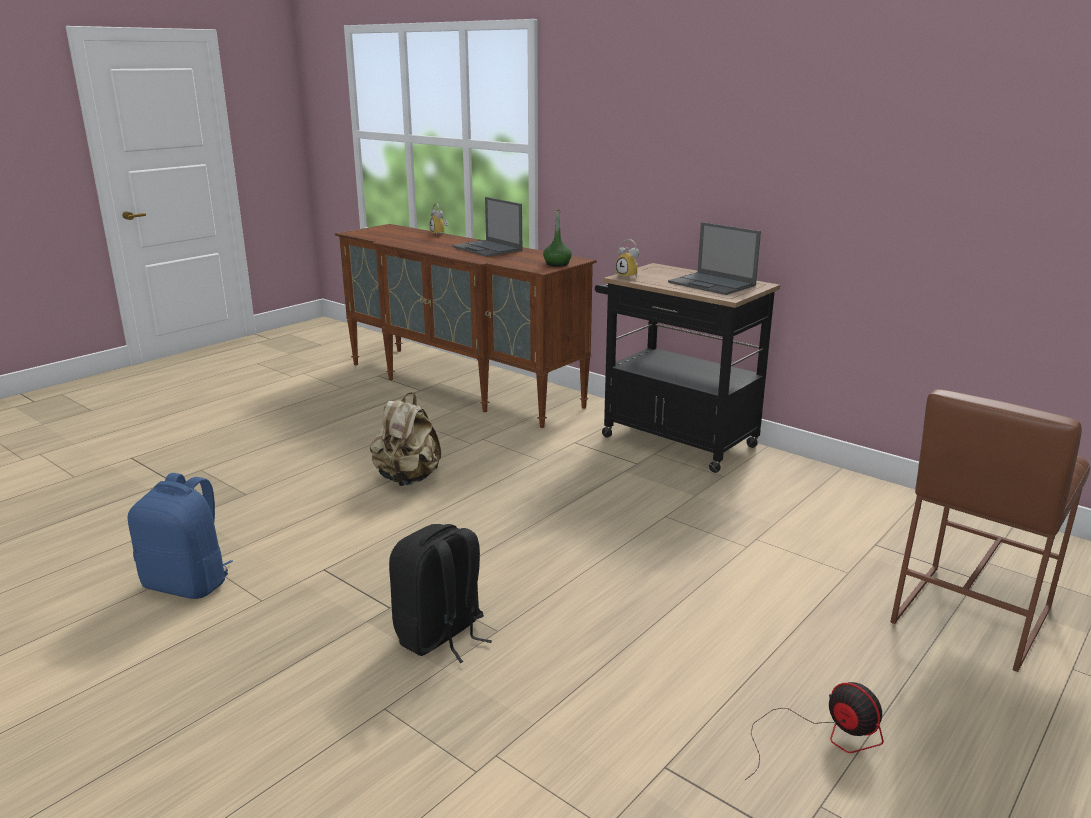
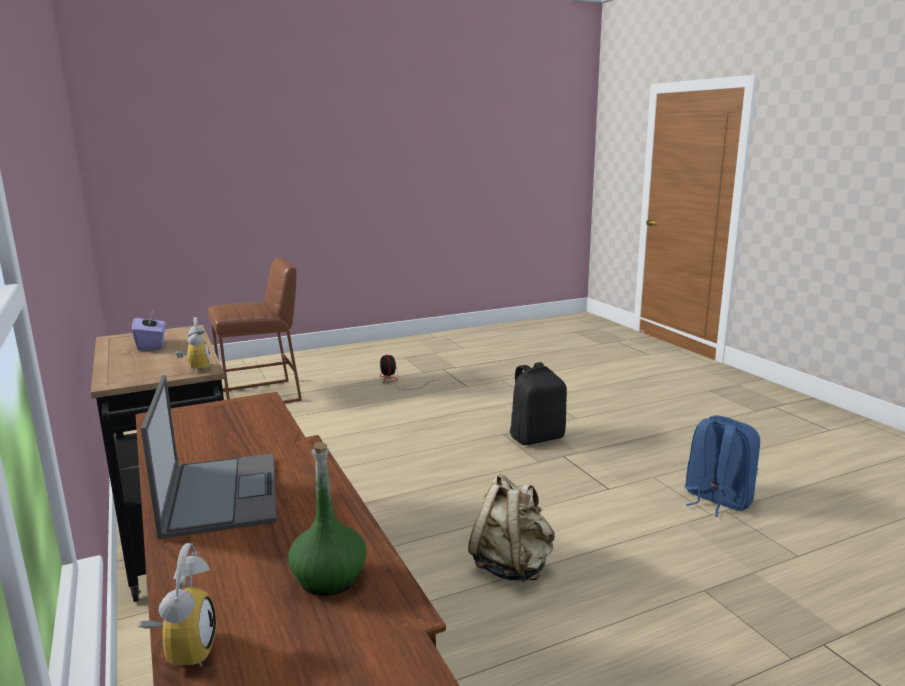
camera: 155 degrees left, 5 degrees down
(557, 264) = (214, 410): green bottle -> green bottle (330, 578)
(712, 284) = (152, 345): laptop -> purple tissue box

